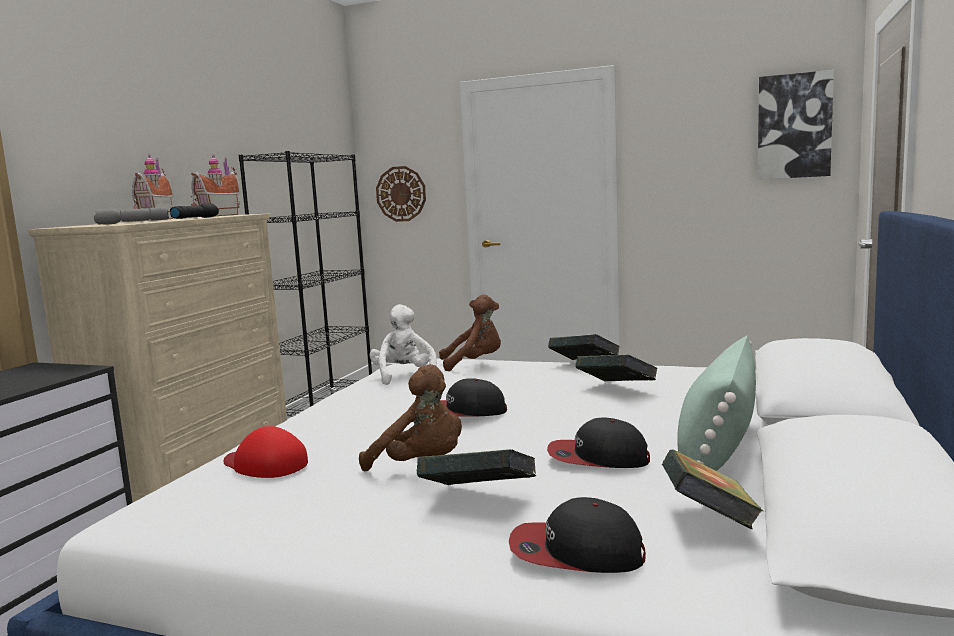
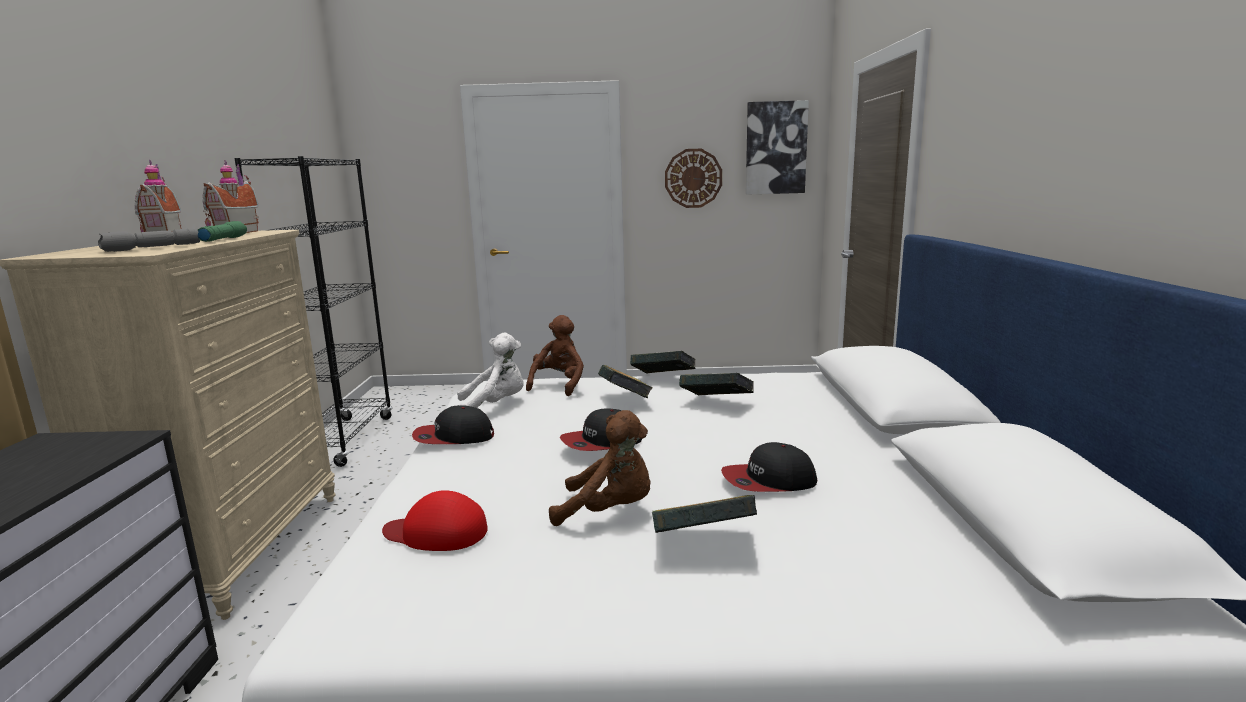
camera: 20 degrees left, 5 degrees up
(195, 218) = (223, 239): black flashlight -> green flashlight
(401, 194) = (397, 200): wall clock -> wall clock (693, 178)
(404, 377) = (496, 405): white plush toy -> white plush toy turned 105 degrees clockwise
(474, 364) = (559, 385): brown plush toy -> brown plush toy turned 45 degrees counterclockwise
(575, 553) = (842, 589): cap -> cap (453, 437)
(708, 521) = (918, 536): book -> book (625, 400)
(717, 446) = (853, 455): green pillow -> none

